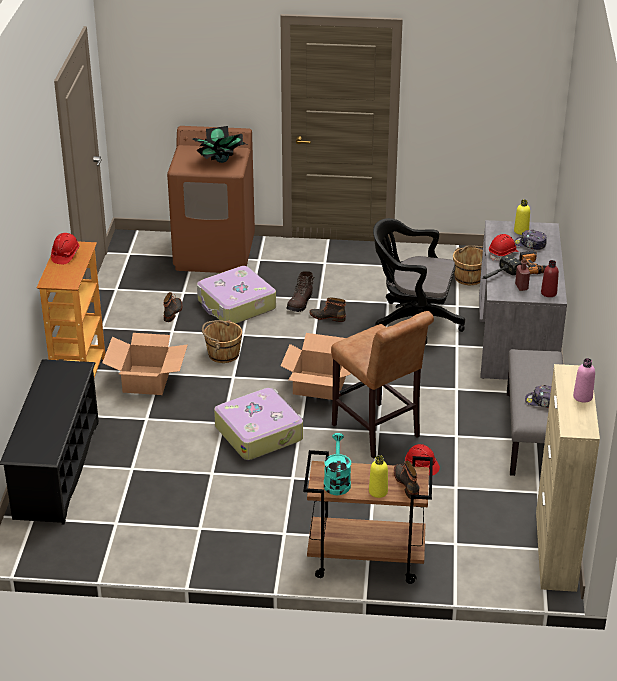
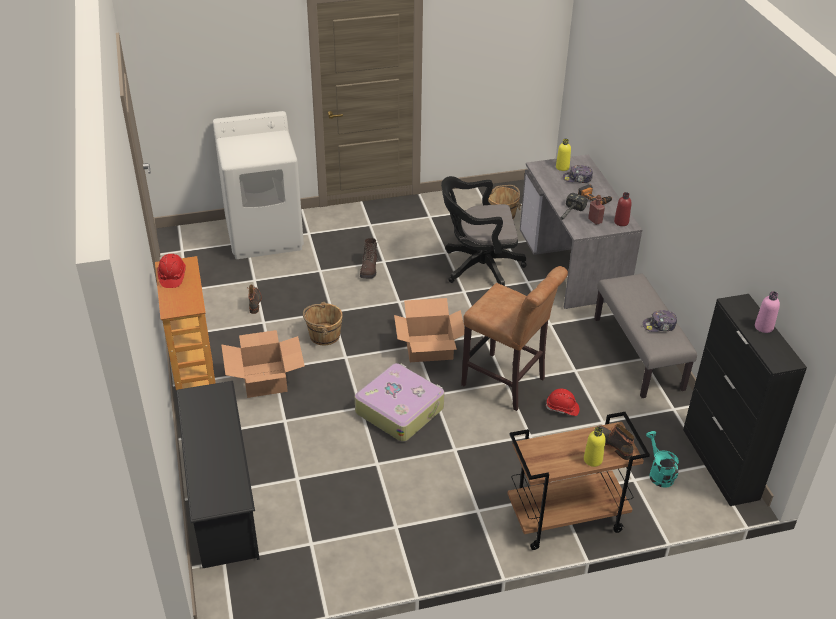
camera: 20 degrees left, 5 degrees up
(215, 253) = (265, 235): brown washing machine -> white washing machine
(221, 160) = (268, 146): potted plant -> none
(236, 305) = (311, 283): suitcase -> none
(327, 317) = (400, 277): boot -> none
(336, 481) = (549, 458): turquoise watering can -> turquoise watering can (658, 473)
(503, 254) = (560, 192): red hard hat -> none
(555, 551) = (720, 464): beige cabinet -> black cabinet

